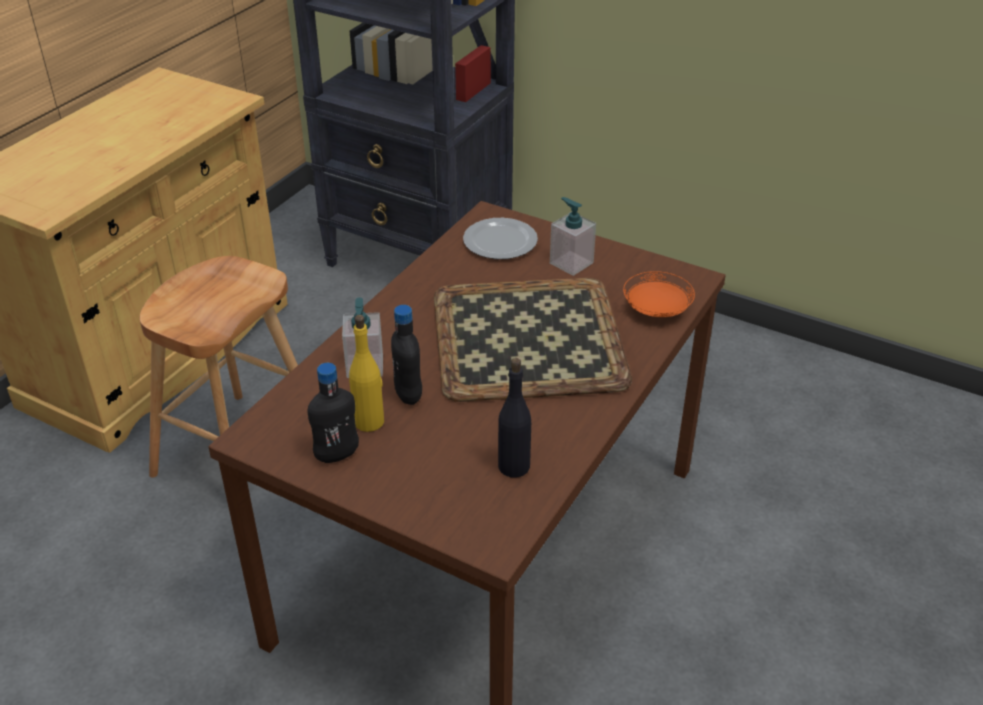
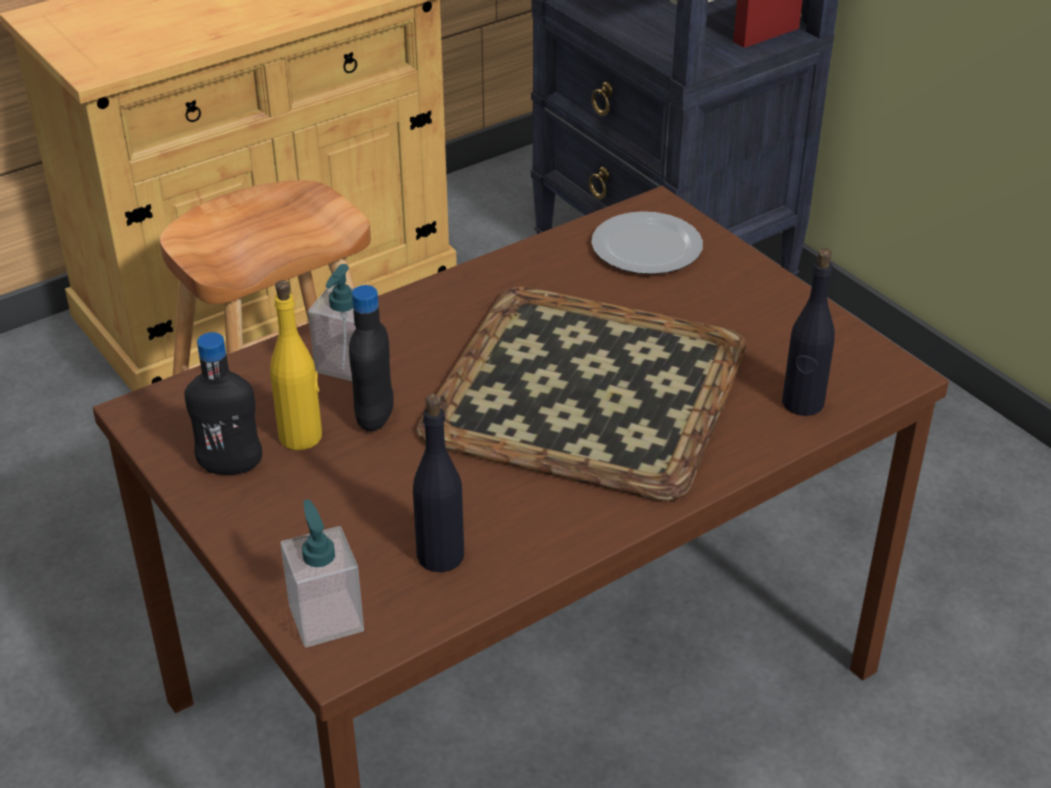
camera: 25 degrees right, 0 degrees up
(571, 263) = (725, 303): soap dispenser -> soap dispenser (326, 618)
(657, 310) = (802, 403): orange plate -> black bottle

